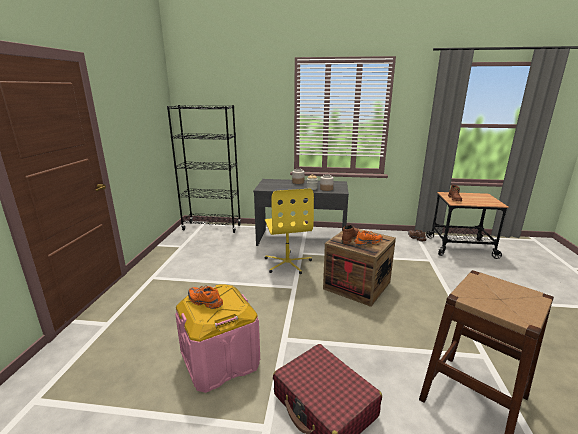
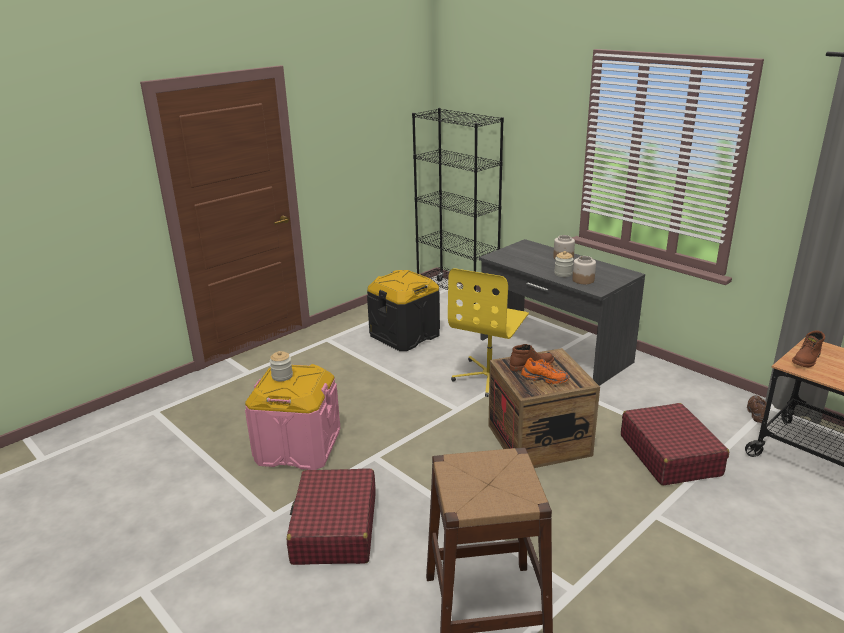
camera: 40 degrees right, 5 degrees up
(205, 302) = (282, 376): orange shoe -> jar
(206, 257) = (405, 335): none -> black storage box
(416, 268) = (669, 455): none -> red suitcase

